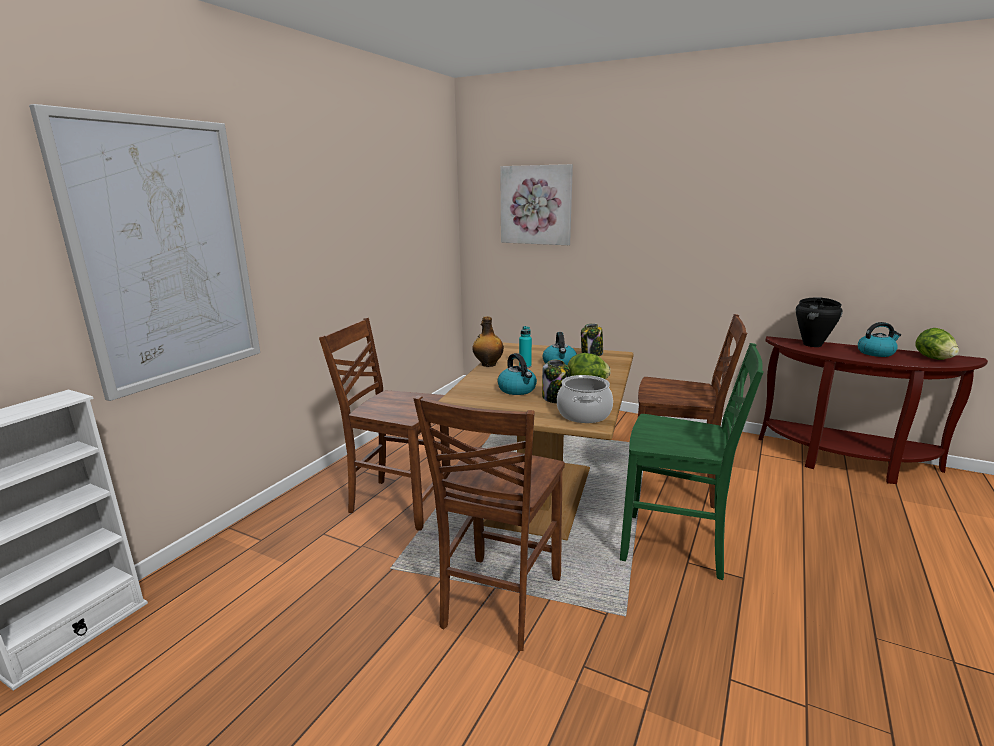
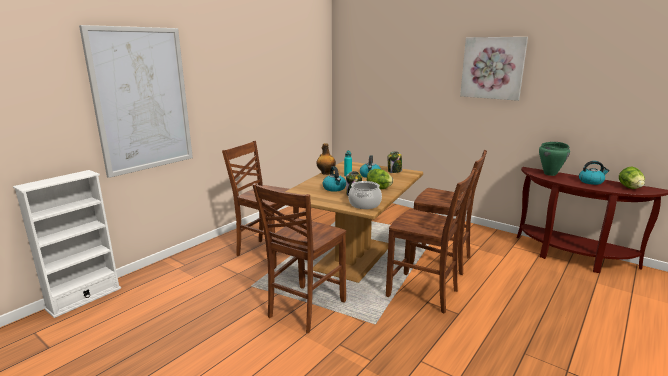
camera: 10 degrees right, 0 degrees up
(536, 205) = (379, 72): picture -> picture (492, 68)
(675, 547) = (424, 293): green chair -> brown chair
(812, 345) = (550, 174): black cooking pot -> green cooking pot

